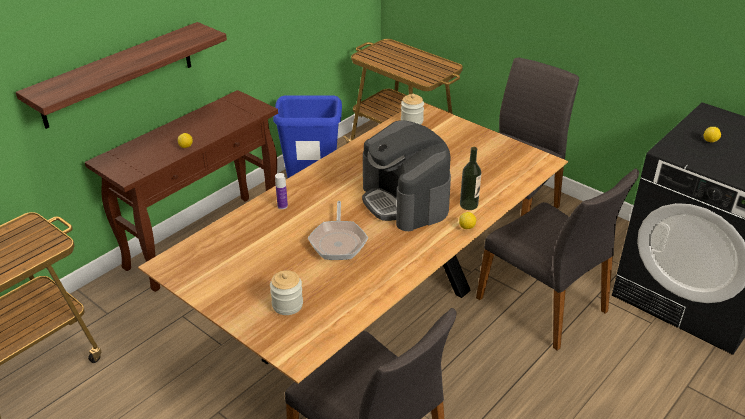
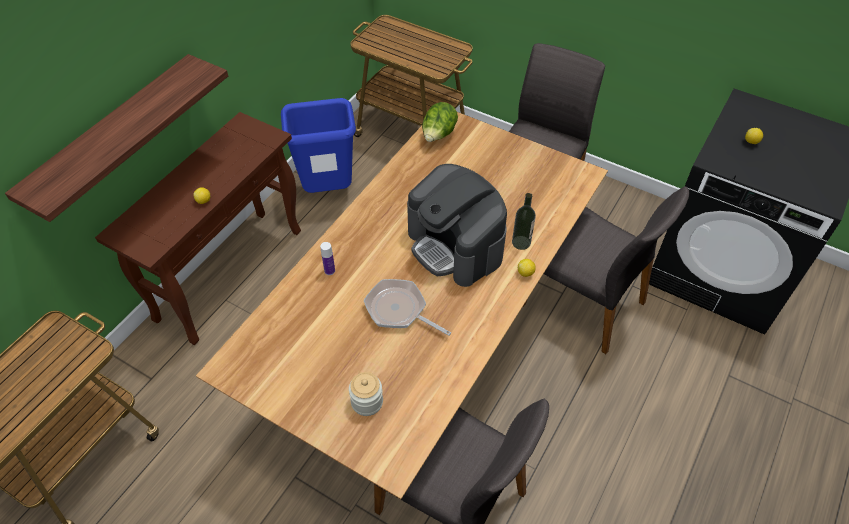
camera: 10 degrees left, 15 degrees up
(338, 241) = (399, 310): frying pan -> frying pan turned 135 degrees clockwise
(412, 121) = (438, 135): jar -> lettuce

